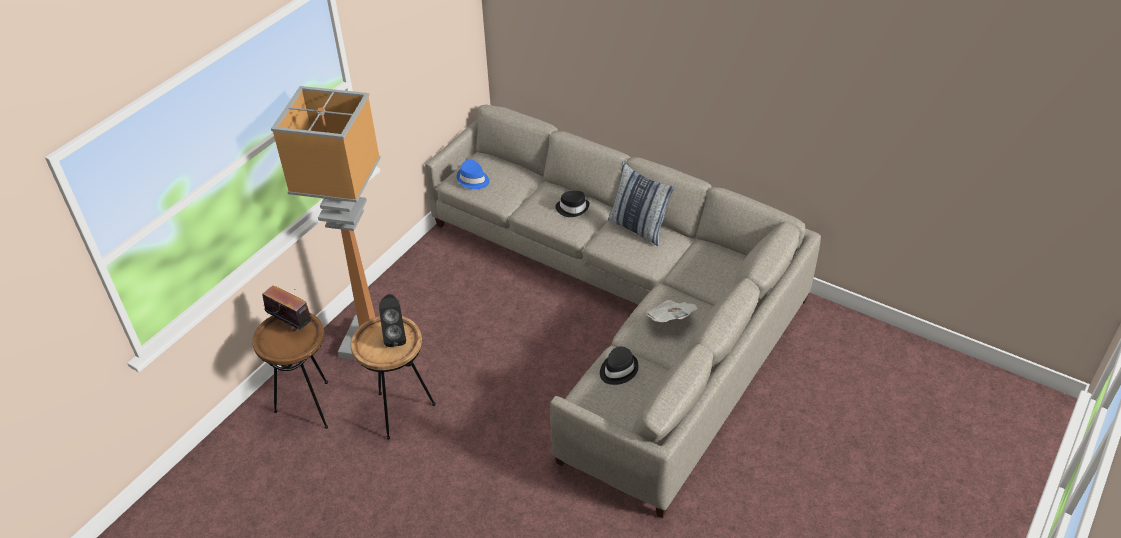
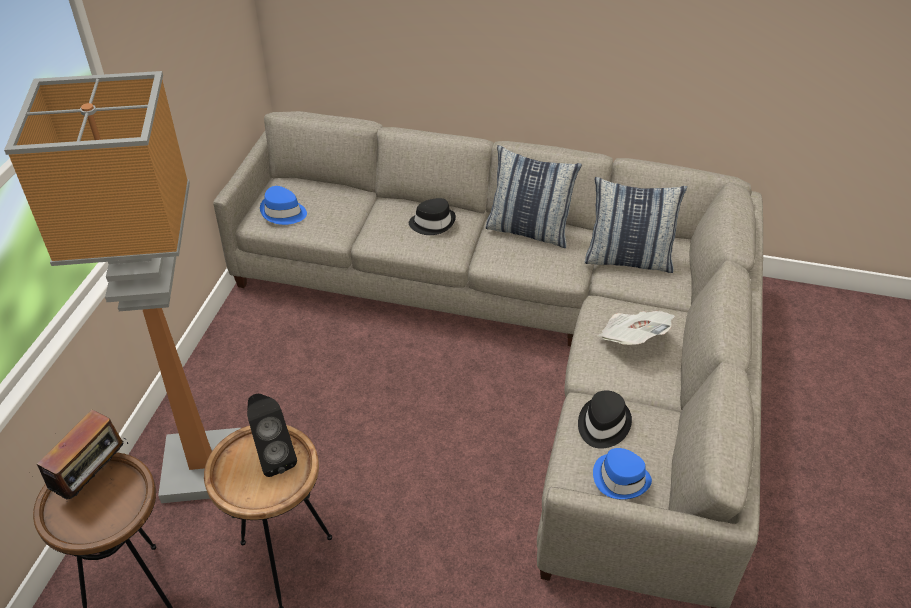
camera: 20 degrees left, 0 degrees up
(291, 324) = (94, 479): radio -> radio turned 105 degrees clockwise
(611, 405) = (621, 478): none -> blue hat
(700, 264) = (628, 259): none -> pillow

